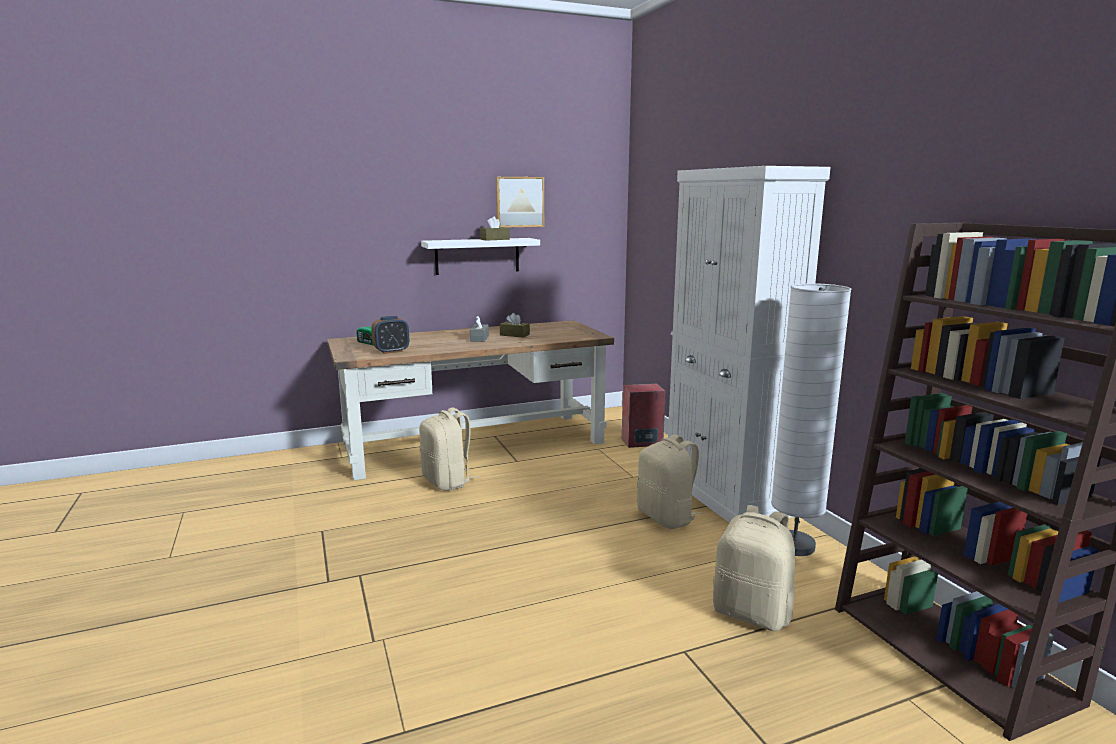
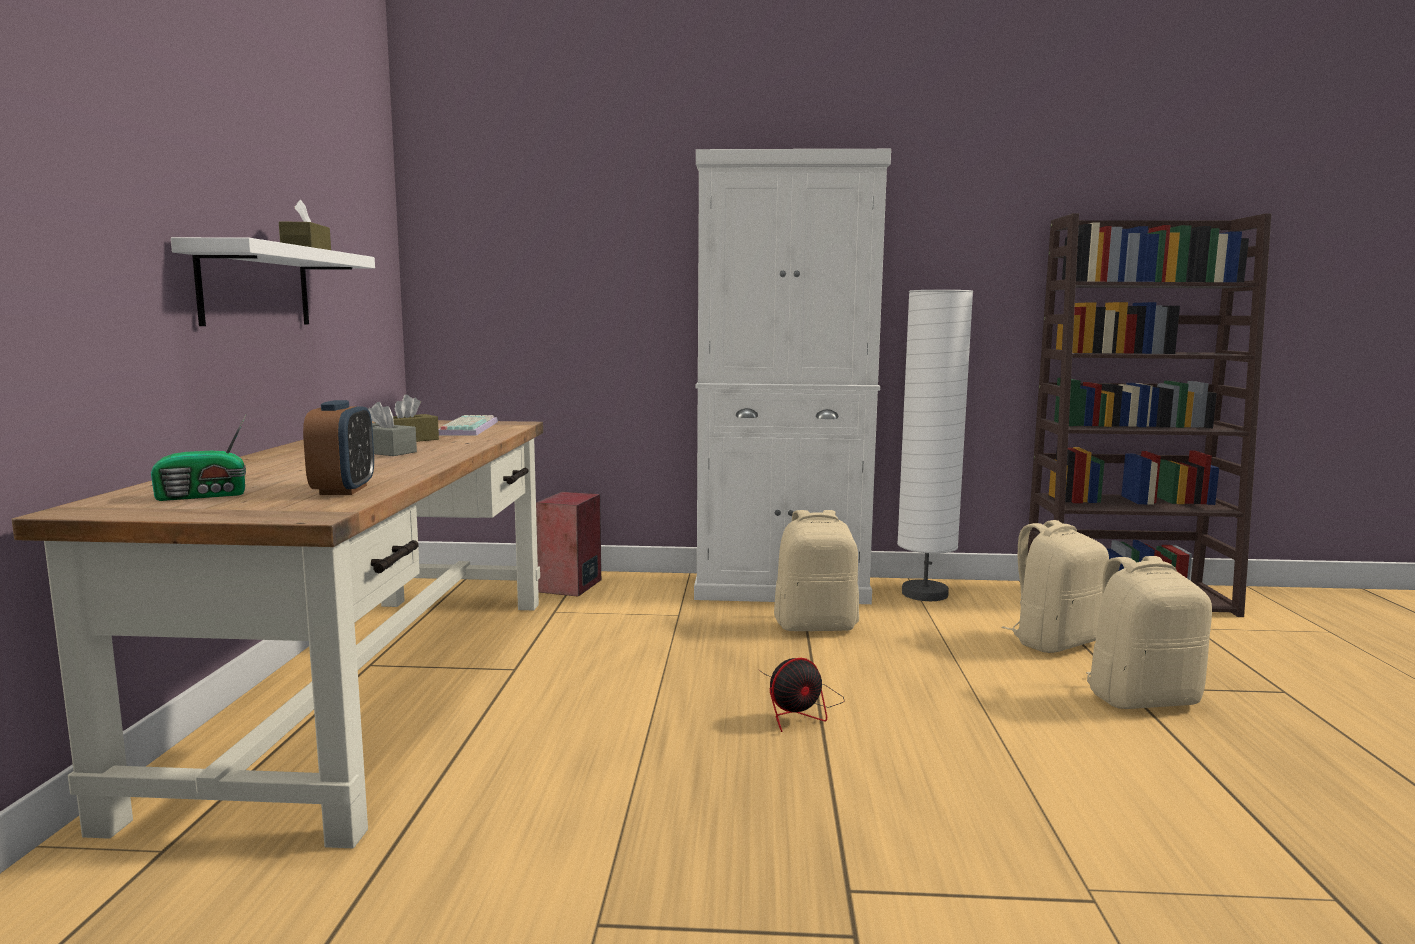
camera: 65 degrees left, 5 degrees down
(447, 482) = (520, 739): beige backpack -> beige backpack (1141, 698)
(519, 202) = (298, 180): picture -> none
(531, 534) = (800, 709): none -> fan
(566, 333) = (466, 428): none -> keyboard

